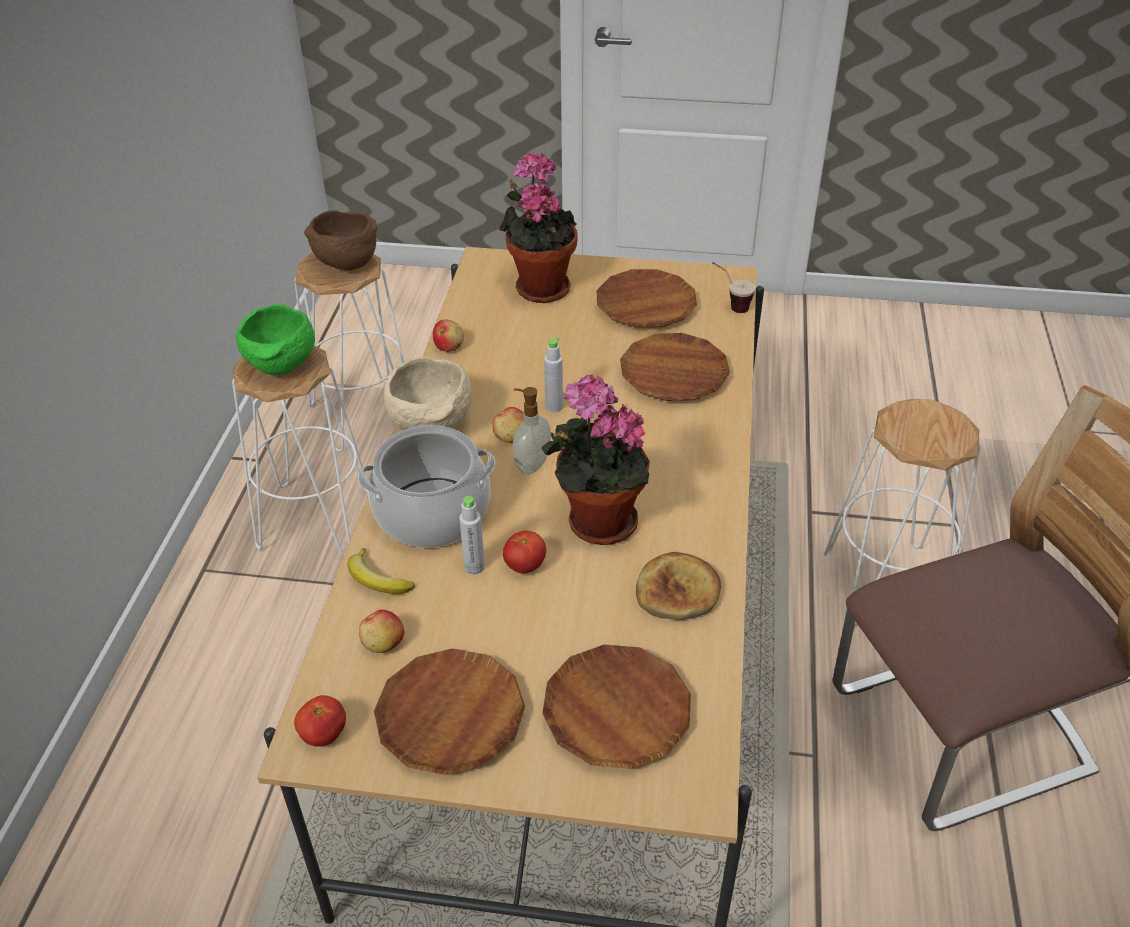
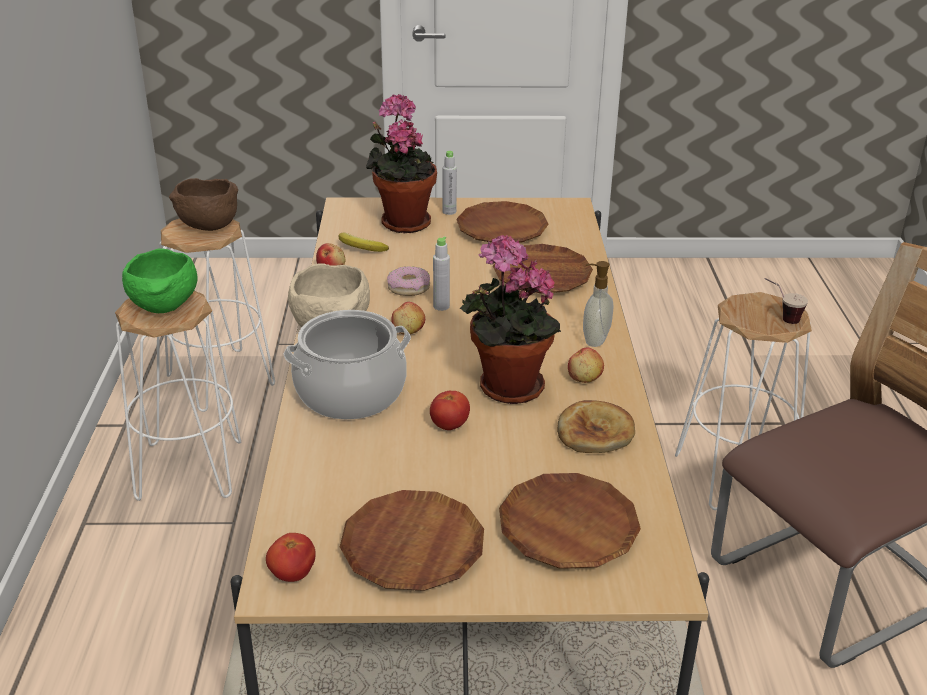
camera: 10 degrees left, 10 degrees down
(377, 580) = (311, 448): banana -> banana (360, 248)
(383, 643) = (331, 496): apple -> apple (585, 378)
(474, 567) = (402, 430): grey bottle -> grey bottle (449, 211)
(525, 378) = (409, 287): none -> donut
(531, 464) = (433, 350): soap dispenser -> soap dispenser (594, 340)
(730, 305) = (576, 225): cup -> cup (780, 318)

